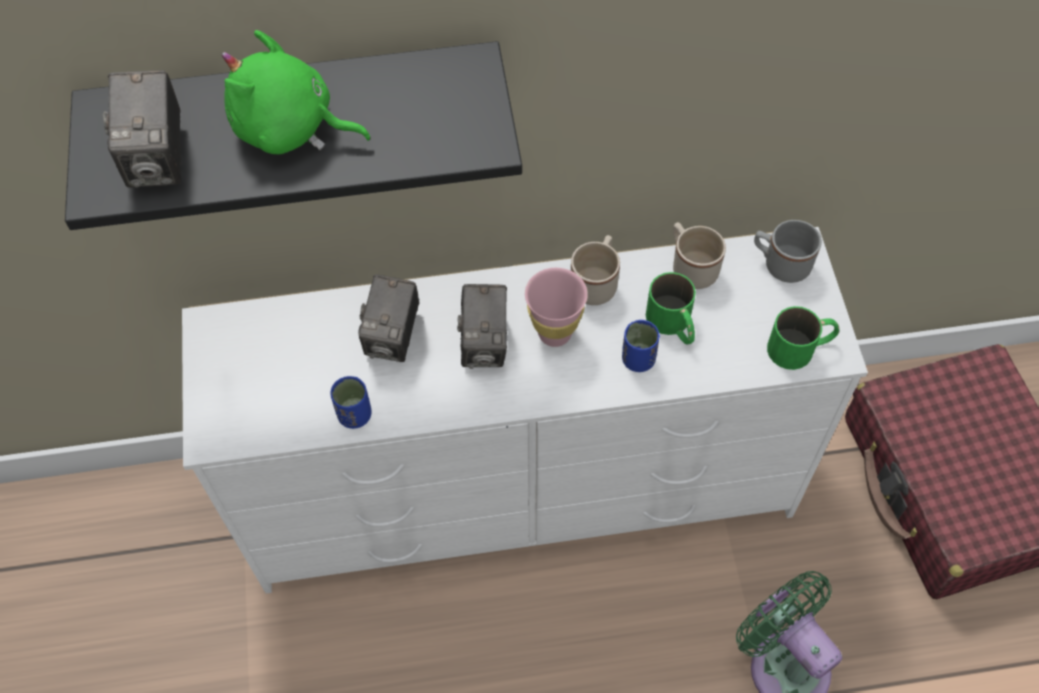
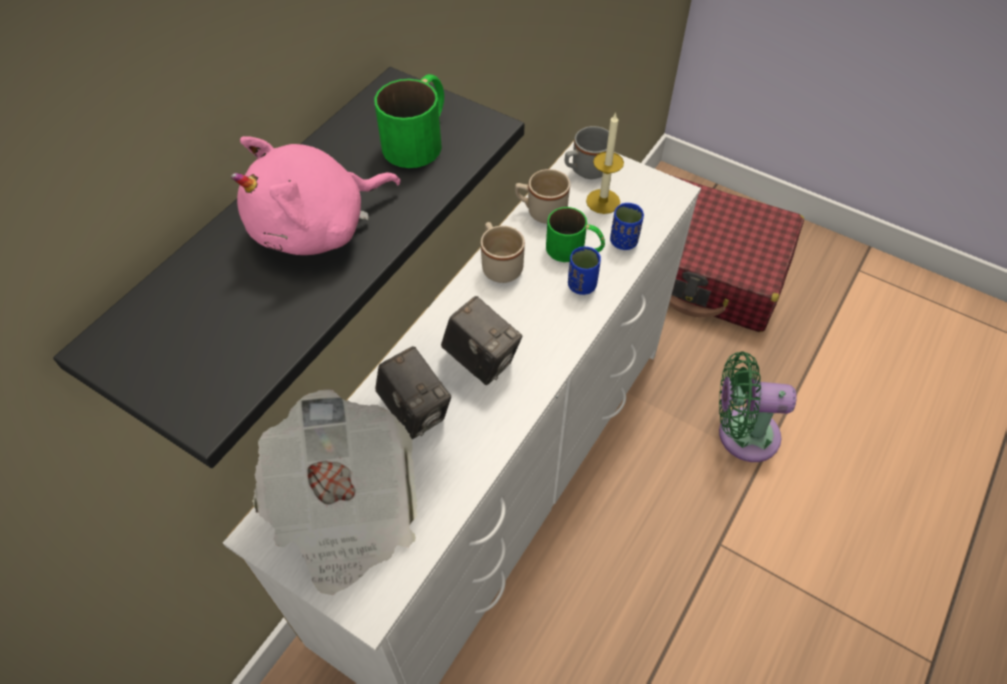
camera: 50 degrees left, 5 degrees down
(159, 160) = (231, 338): camera -> none
(268, 361) = (344, 511): none -> newspaper
(291, 129) = (318, 228): green plush toy -> pink plush toy
(355, 415) = (456, 484): blue cup -> blue cup (623, 241)
(555, 333) = (515, 314): pink cup -> none
(757, 305) = (603, 201): none -> candle
(801, 347) = (654, 203): green mug -> green mug (420, 138)

